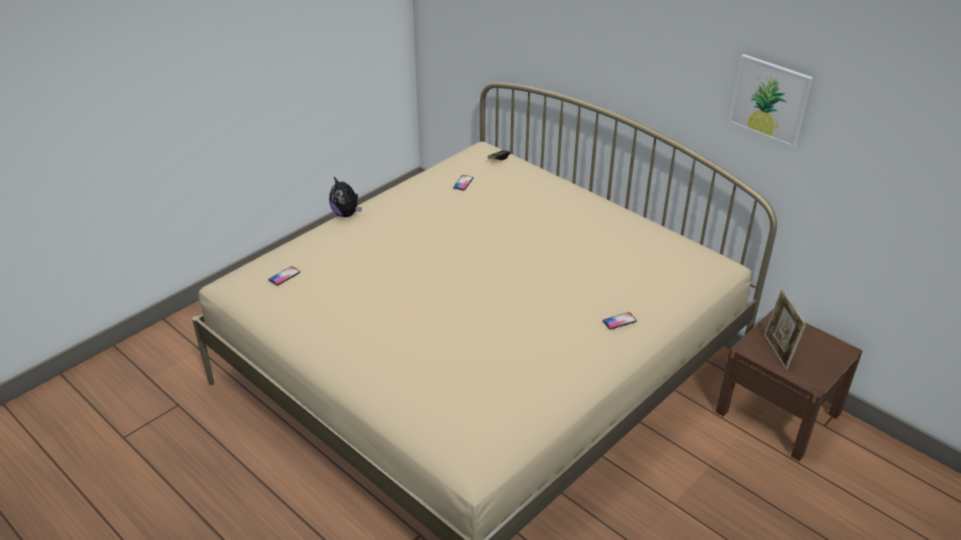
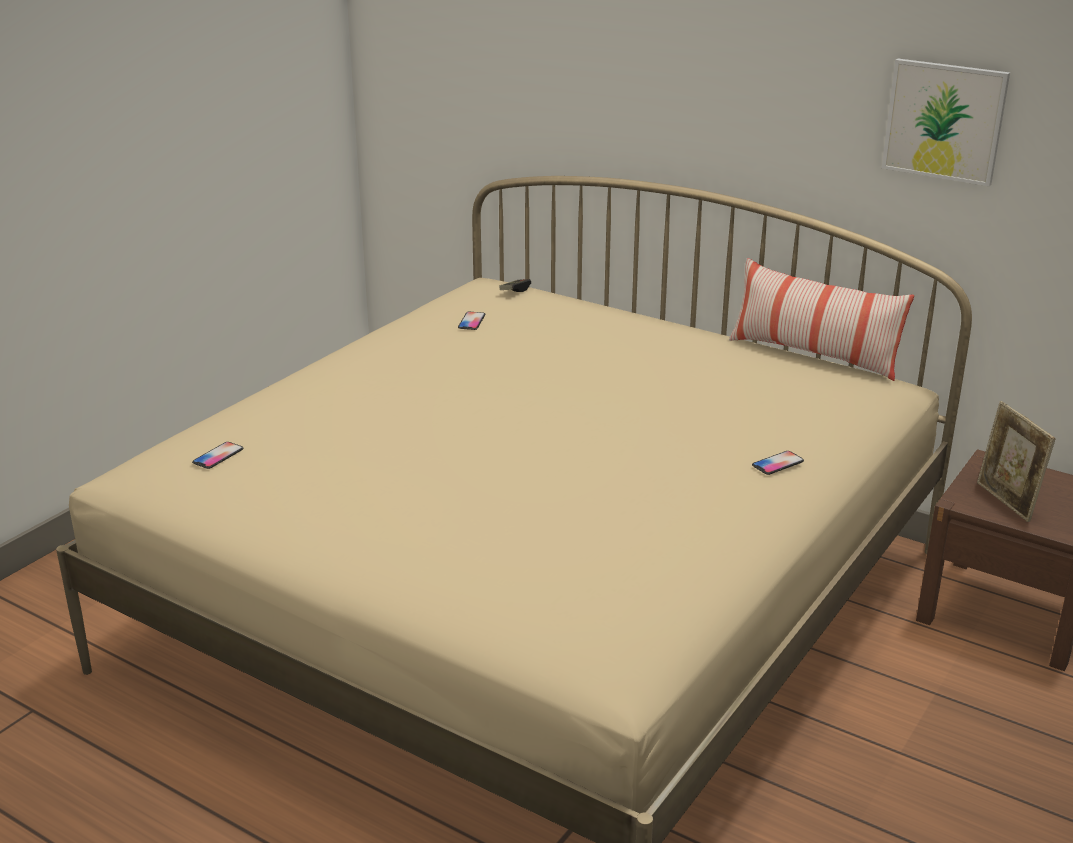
camera: 10 degrees left, 10 degrees down
(346, 214) = (297, 374): plush toy -> none
(676, 233) = (813, 355): none -> pillow

